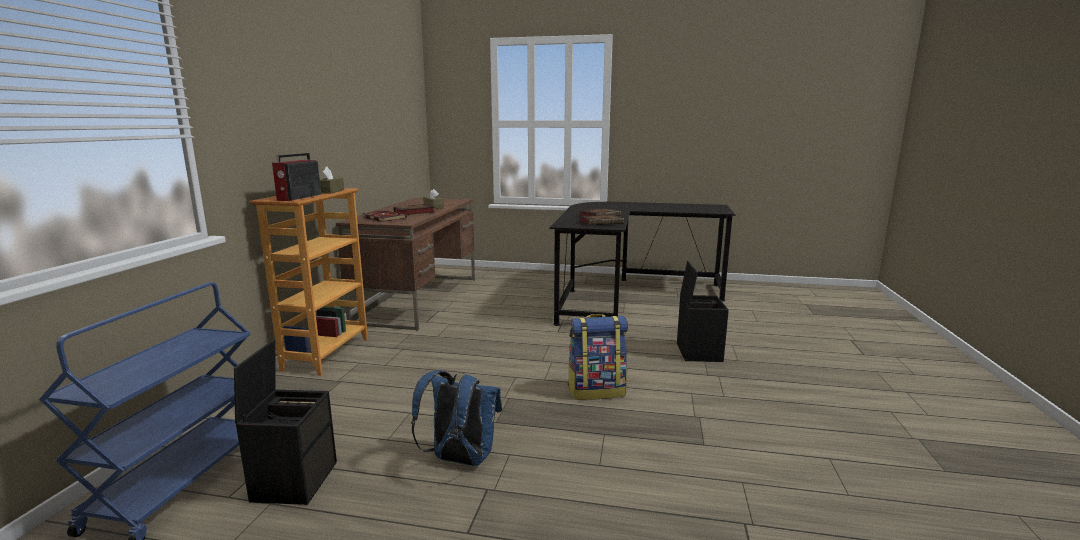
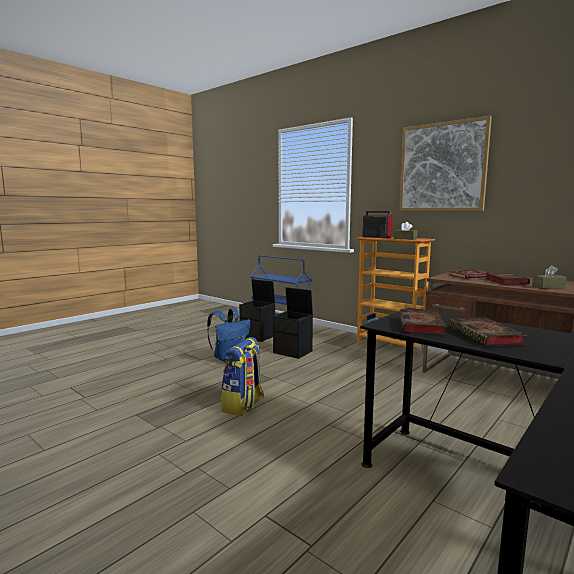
camera: 120 degrees right, 5 degrees down
(303, 88) = (442, 167): none -> picture
(698, 352) = (245, 492): black storage box -> black storage box (293, 352)

